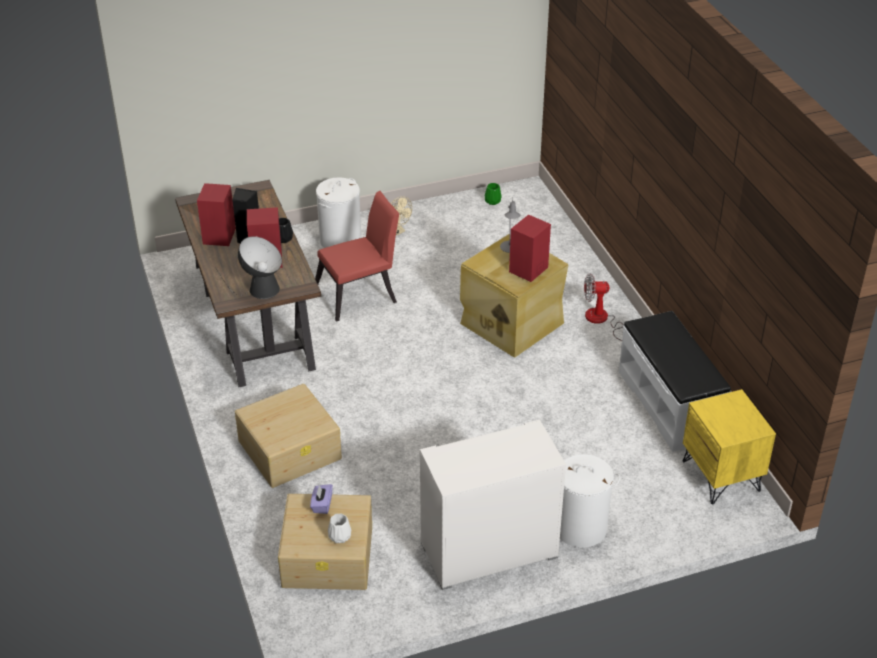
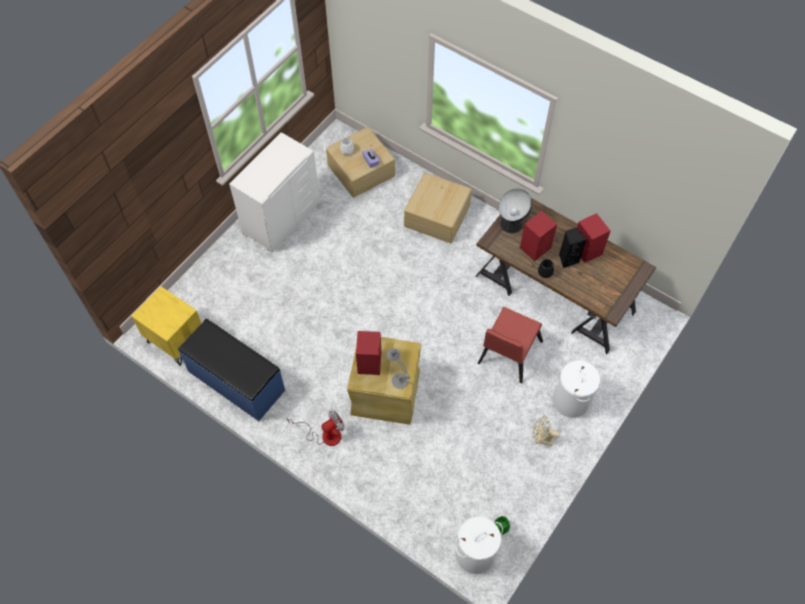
camera: 145 degrees right, 20 degrees up
(580, 528) = (241, 258): white laundry basket -> white laundry basket (475, 554)
(669, 404) = (236, 381): white bench -> blue bench

